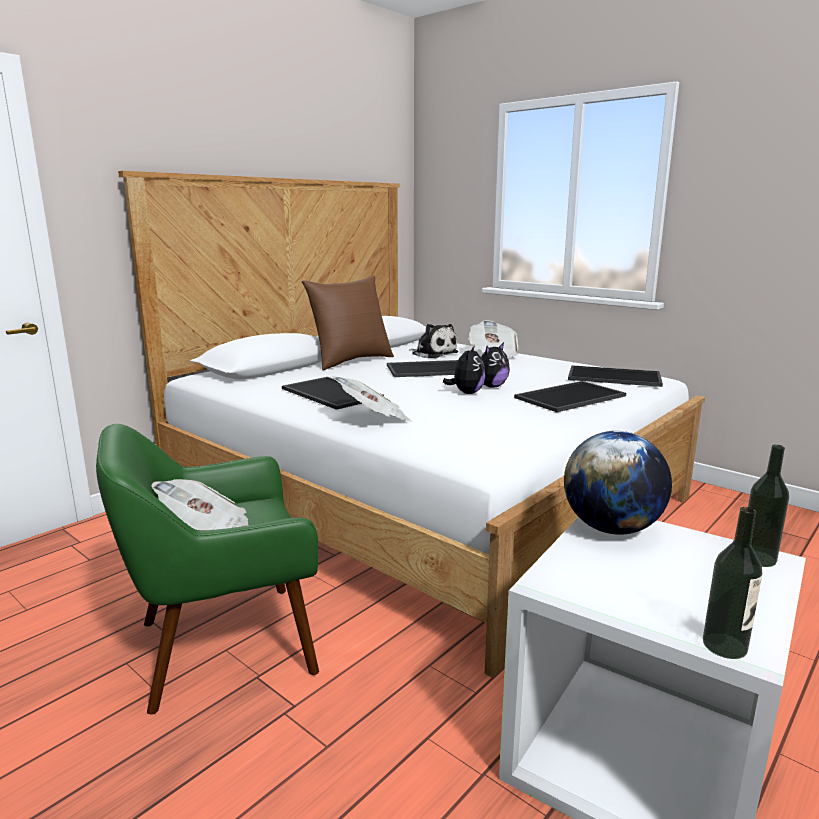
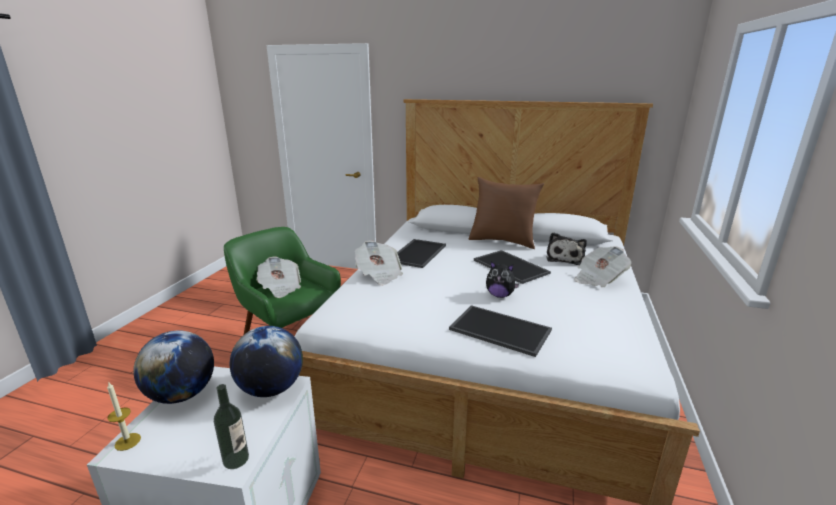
camera: 65 degrees right, 5 degrees up
(466, 393) = (461, 289): plush toy -> none
(605, 597) = (182, 394): none -> globe
(613, 377) = (602, 344): tray -> none
(724, 645) = (127, 441): bottle -> candle

